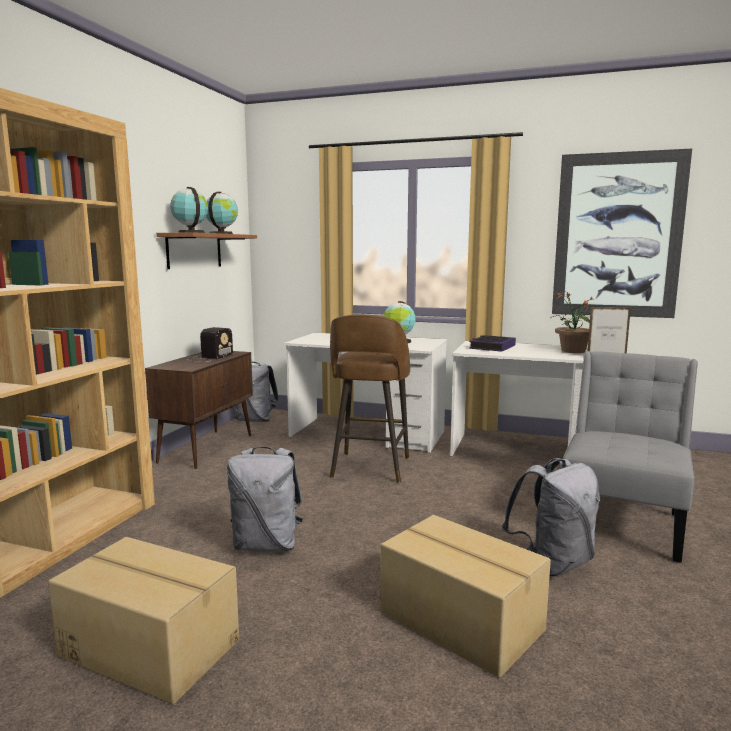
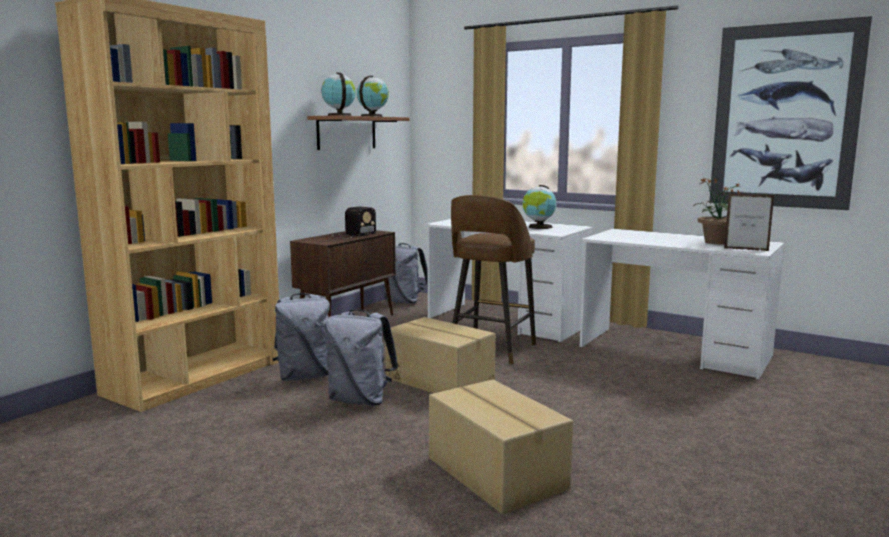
camera: 15 degrees right, 0 degrees up
(151, 647) = (235, 456): cardboard box -> cardboard box (440, 380)
(492, 347) = (631, 235): book -> none
(552, 563) = (618, 443): grey backpack -> grey backpack (304, 376)
(622, 522) = (722, 419): grey chair -> none

